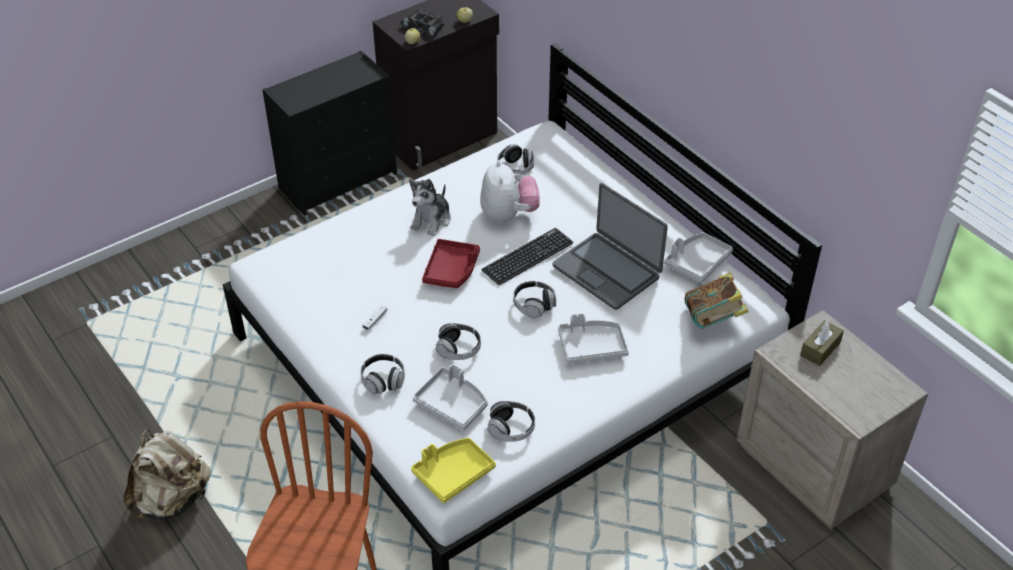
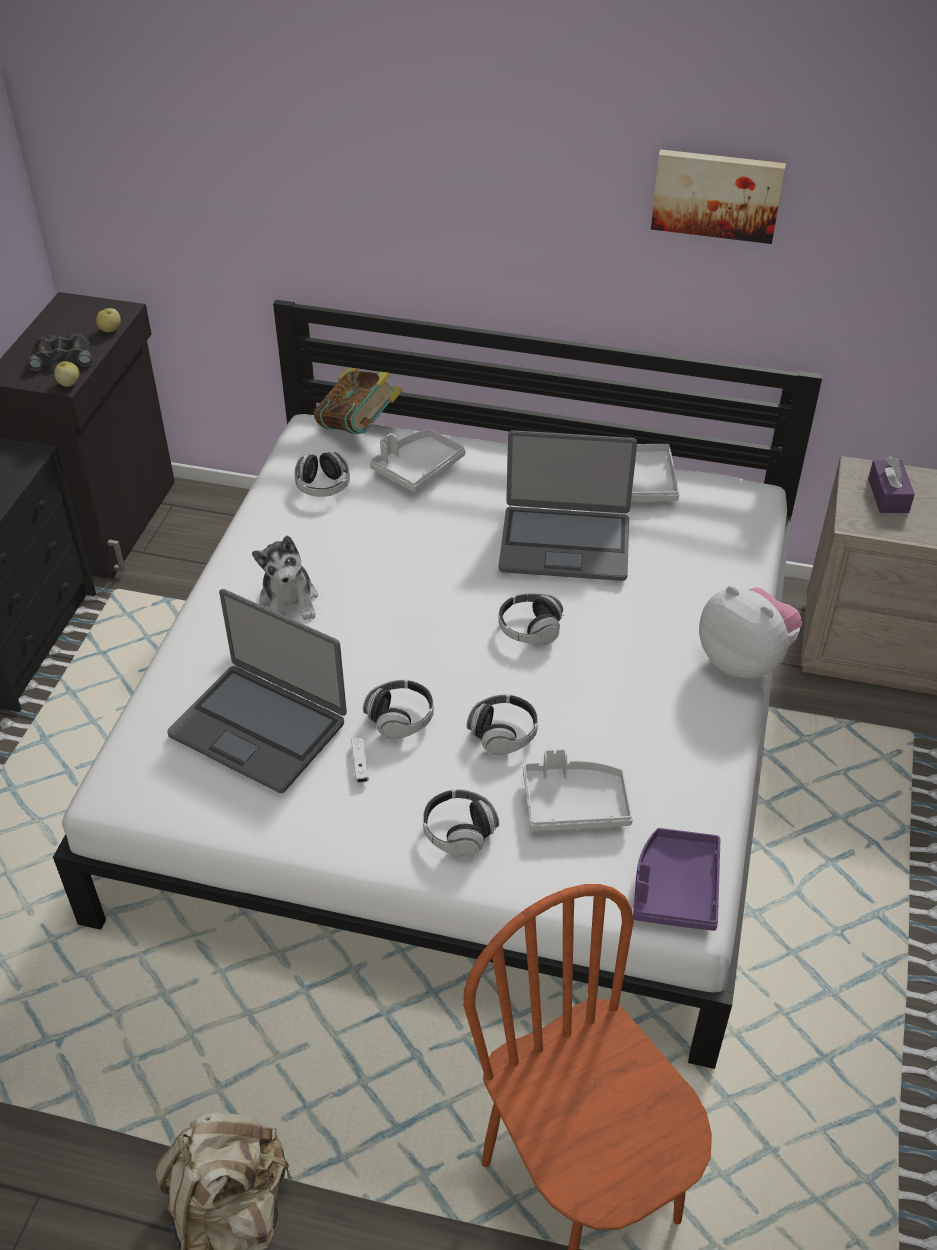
camera: 40 degrees left, 0 degrees up
(349, 274) = (259, 727): none -> laptop
(452, 270) = (385, 645): red tray -> none
(453, 474) = (675, 888): yellow tray -> purple tray
(508, 214) = (377, 543): plush toy -> plush toy (744, 660)
(511, 428) = (673, 787): headphones -> headphones (400, 718)
(527, 257) = (457, 578): keyboard -> none
(591, 347) = (646, 637): grey tray -> grey tray (417, 468)
(713, 320) = (731, 533): book -> book (359, 428)
(779, 88) = (717, 194): none -> picture
(820, 349) = (888, 495): brown tissue box -> purple tissue box

